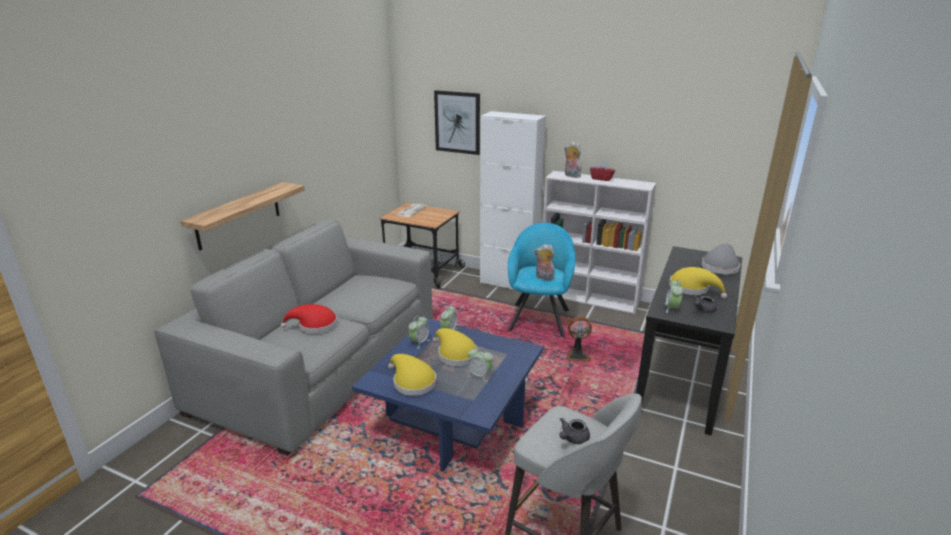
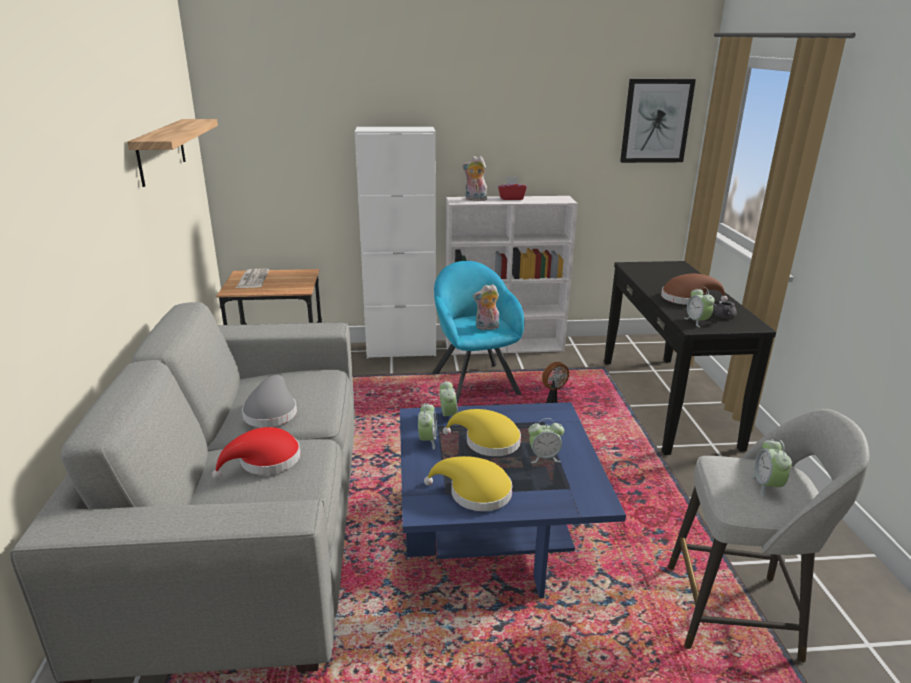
camera: 30 degrees left, 0 degrees up
(238, 215) = (77, 314): shelf -> shelf (161, 151)
(457, 122) = (304, 147): picture -> picture (656, 121)
(572, 439) = (767, 486): grey teapot -> alarm clock
(692, 289) = (687, 299): yellow hat -> brown hat
(720, 267) = (681, 273): grey hat -> grey hat (271, 412)

